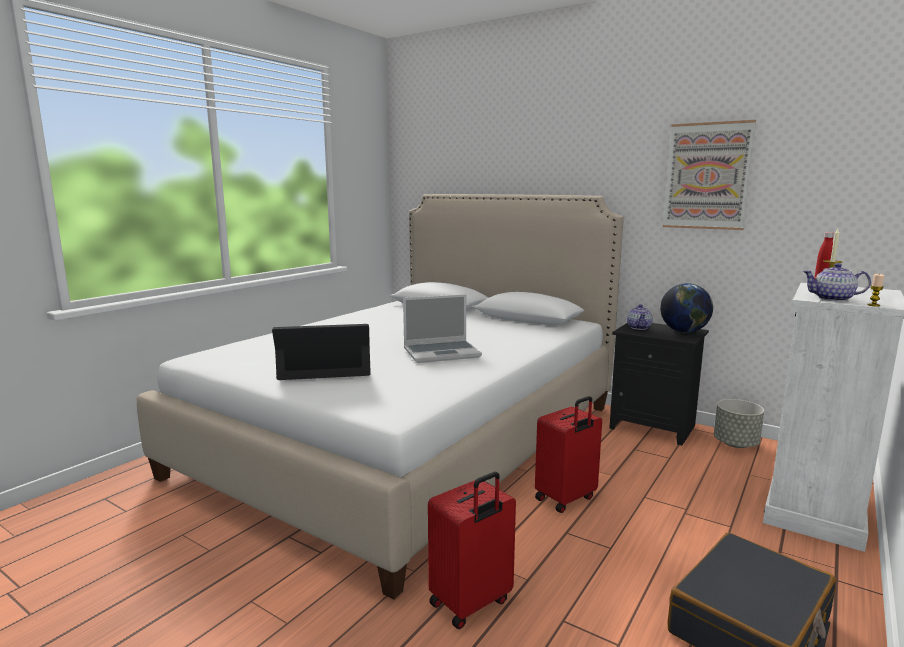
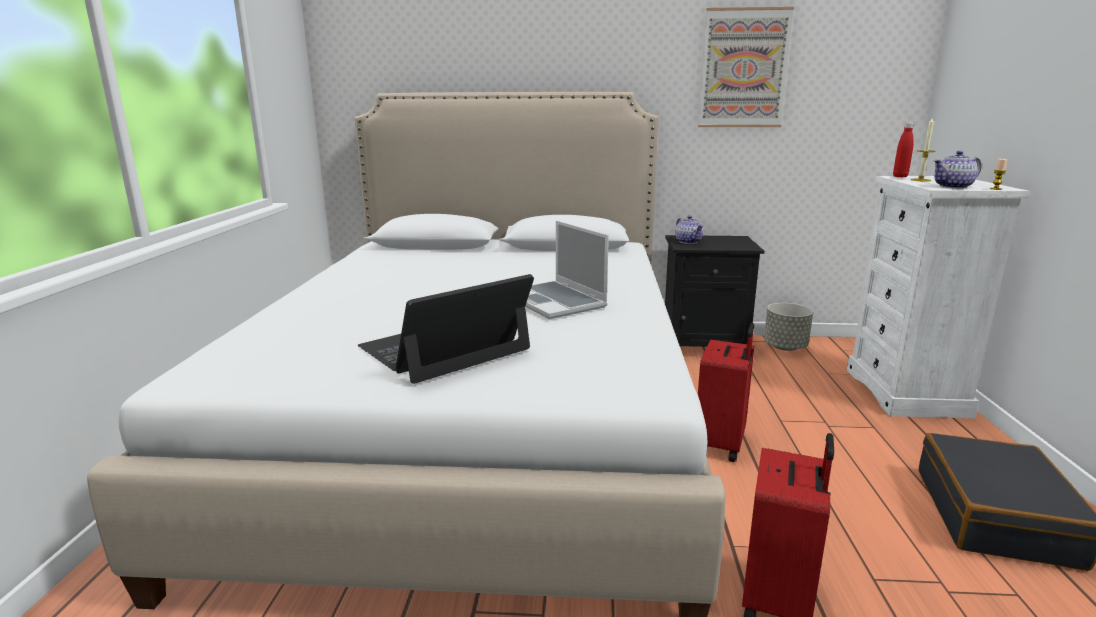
camera: 30 degrees left, 5 degrees up
(442, 353) = (556, 302): laptop -> laptop turned 105 degrees clockwise
(684, 332) = (733, 240): globe -> none

